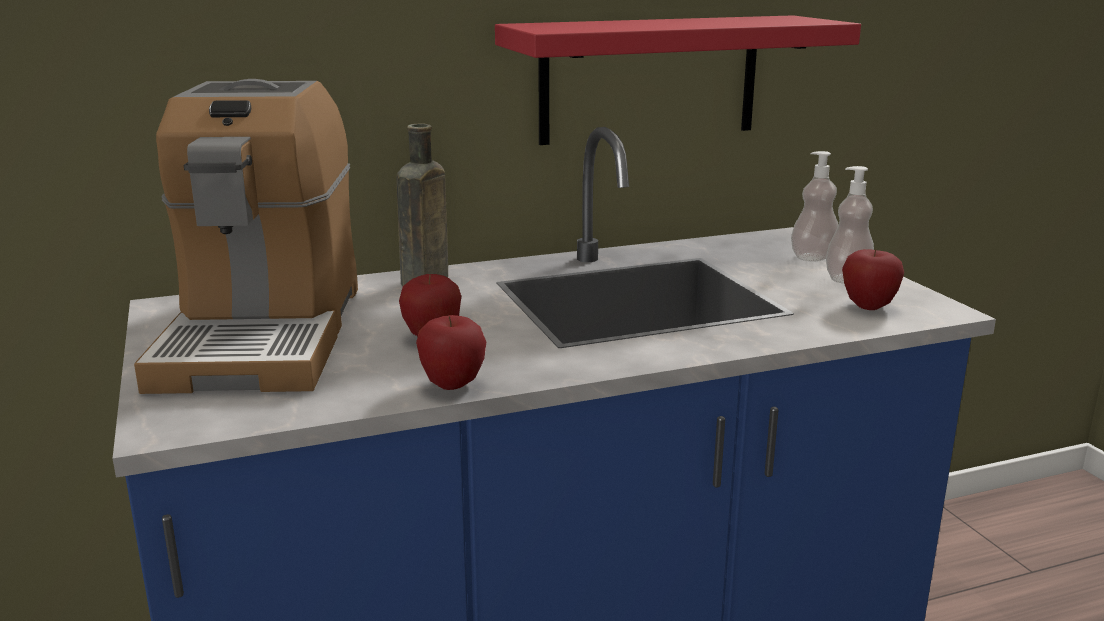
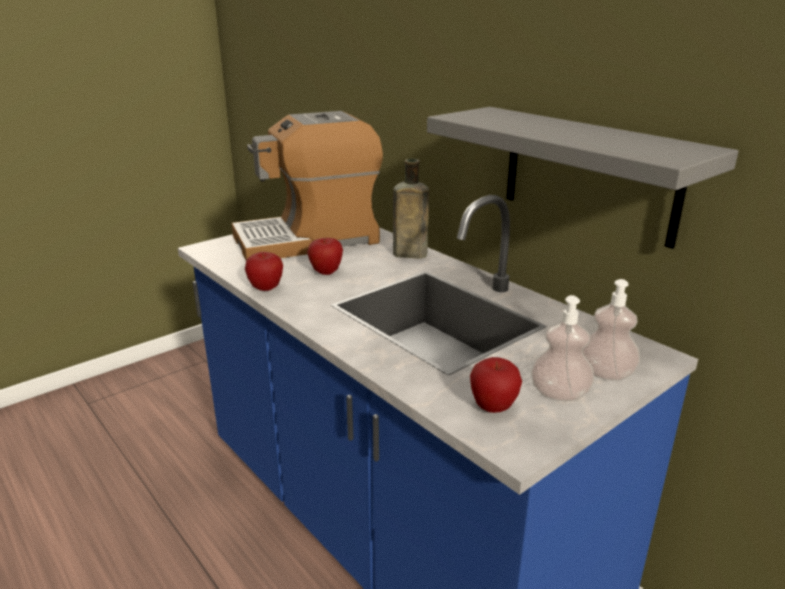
camera: 70 degrees right, 5 degrees up
(650, 79) = (589, 174): red shelf -> grey shelf

